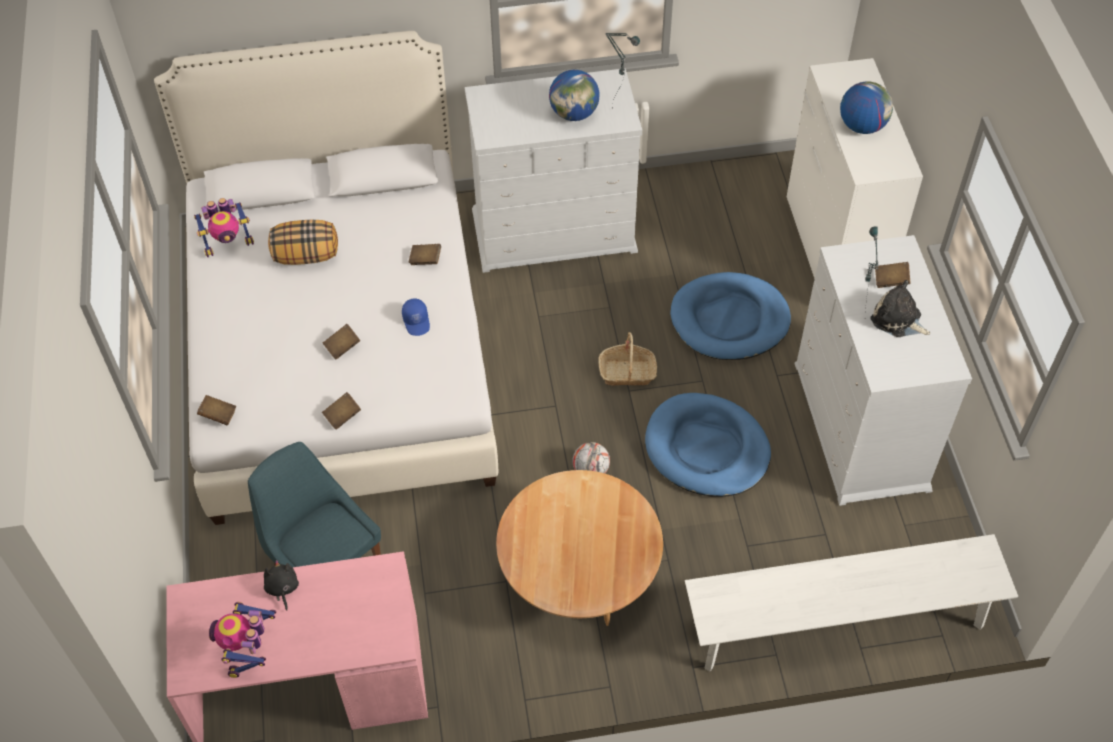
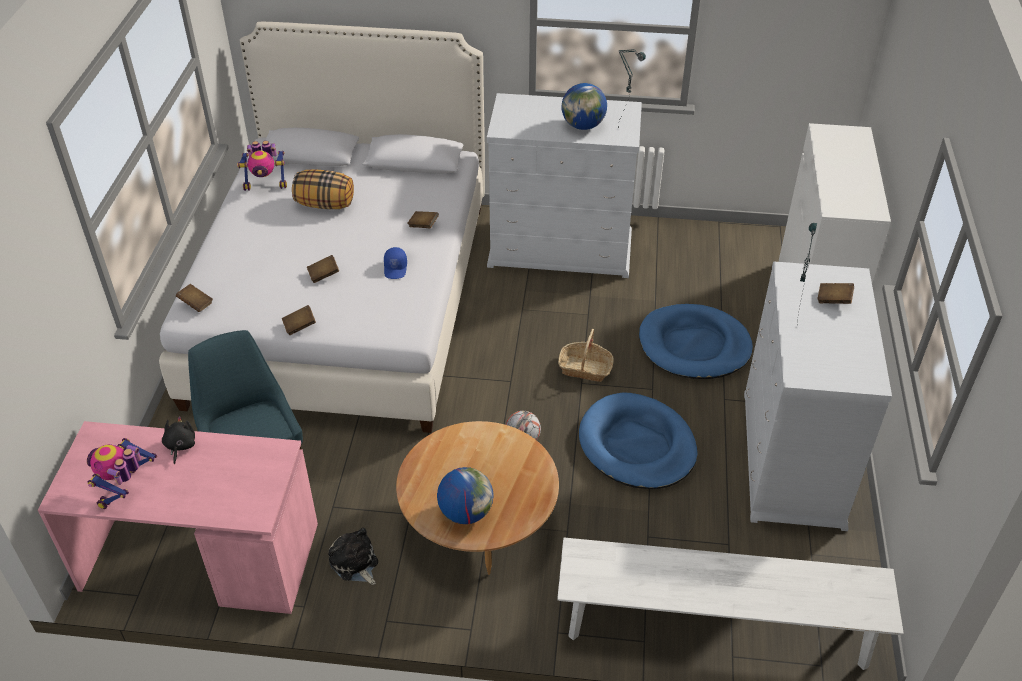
camera: 15 degrees right, 10 degrees down
(862, 126) = (843, 174): globe -> globe (466, 512)
(898, 320) = (830, 332): plush toy -> plush toy (355, 563)

